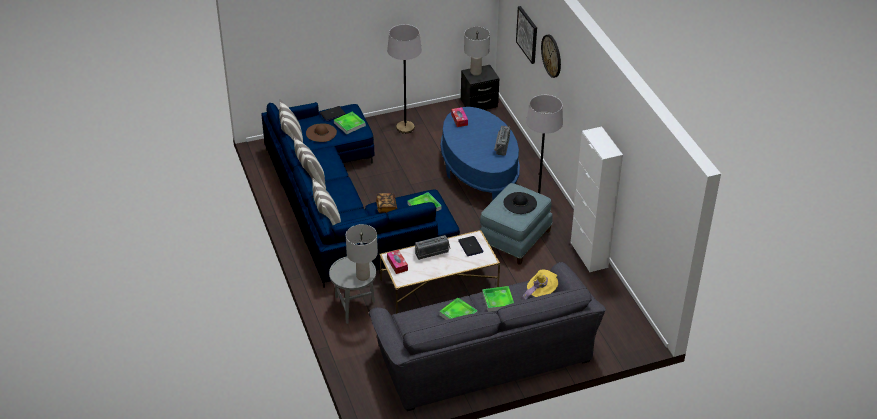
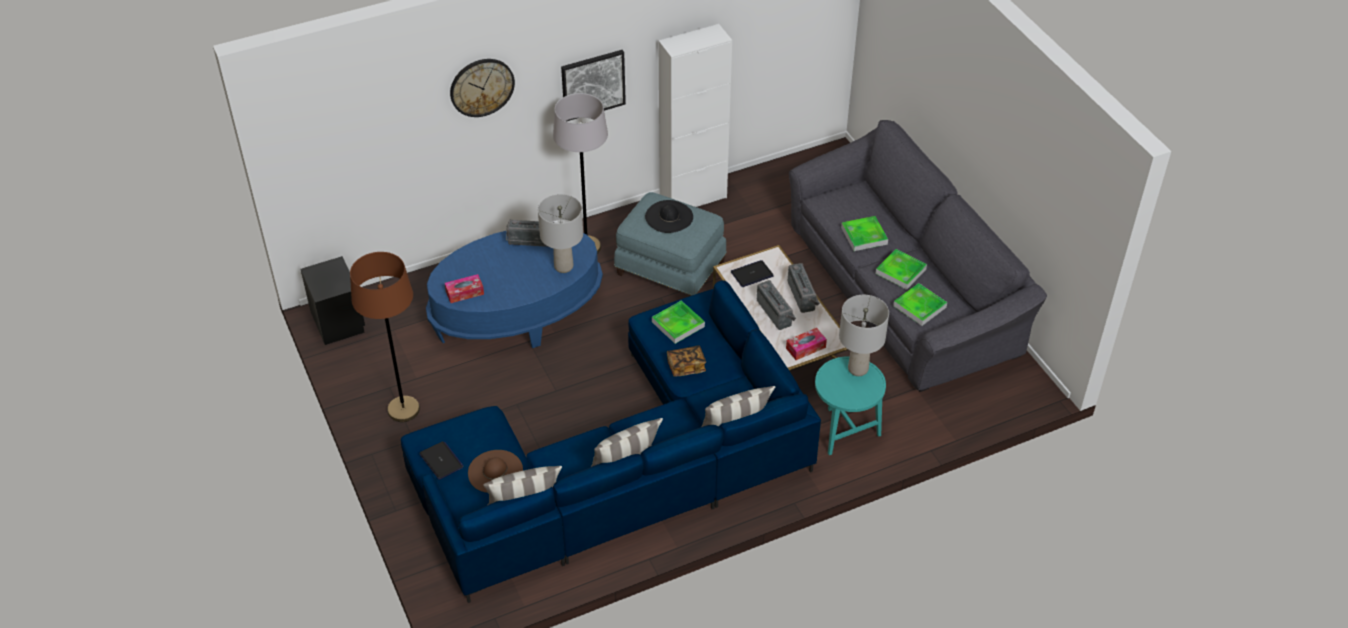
camera: 95 degrees left, 5 degrees up
(349, 124) = (470, 435): tray -> tray (919, 306)
(354, 306) = (844, 430): grey side table -> turquoise side table
(405, 128) = (403, 410): grey floor lamp -> brown floor lamp
(446, 269) = (803, 295): none -> radio
(476, 72) = (323, 284): grey table lamp -> grey table lamp (563, 266)
(527, 34) = (394, 127): picture -> picture (593, 84)
(540, 292) = (838, 198): yellow hat -> none

